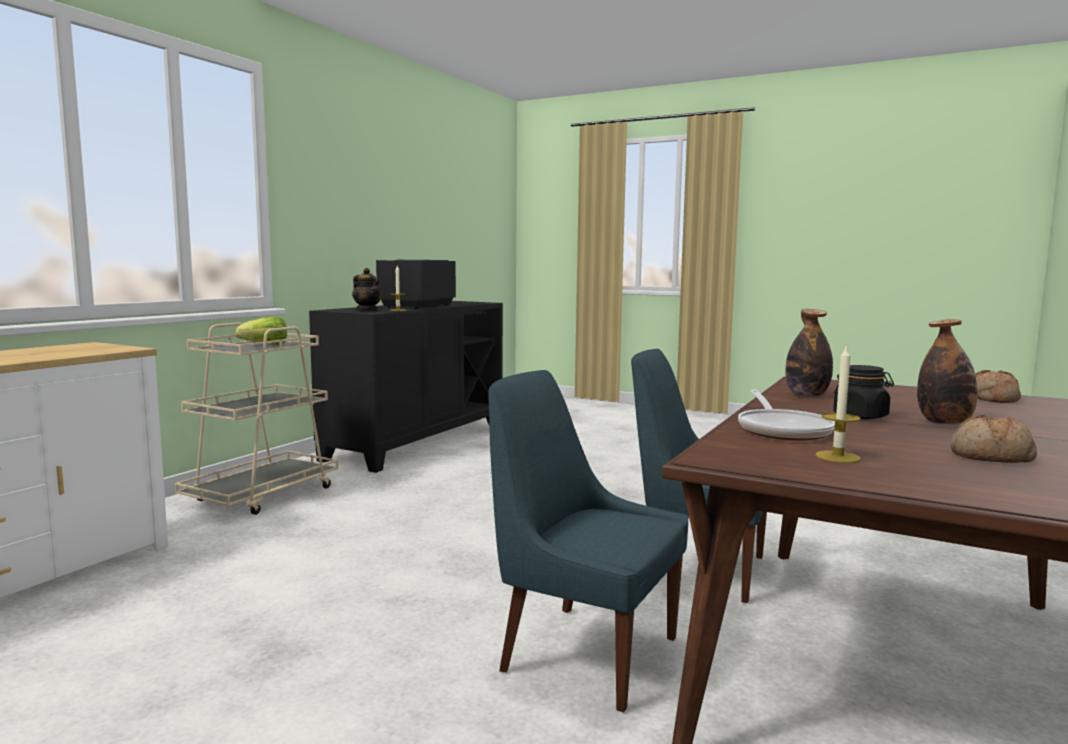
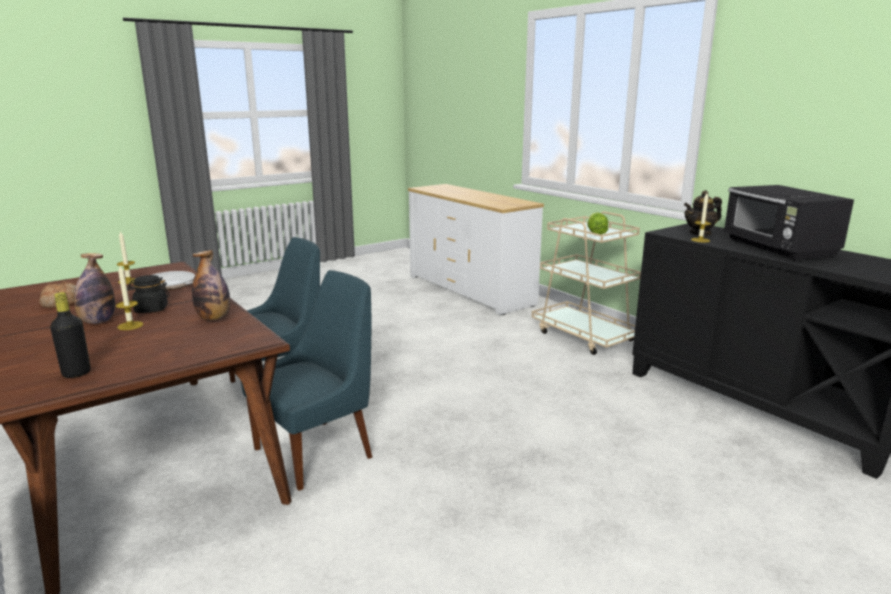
camera: 115 degrees right, 10 degrees up
(416, 306) = (778, 249): black microwave -> black microwave turned 150 degrees counterclockwise
(906, 411) = (130, 325): none -> candle
(991, 399) = (76, 373): bread -> black bottle

